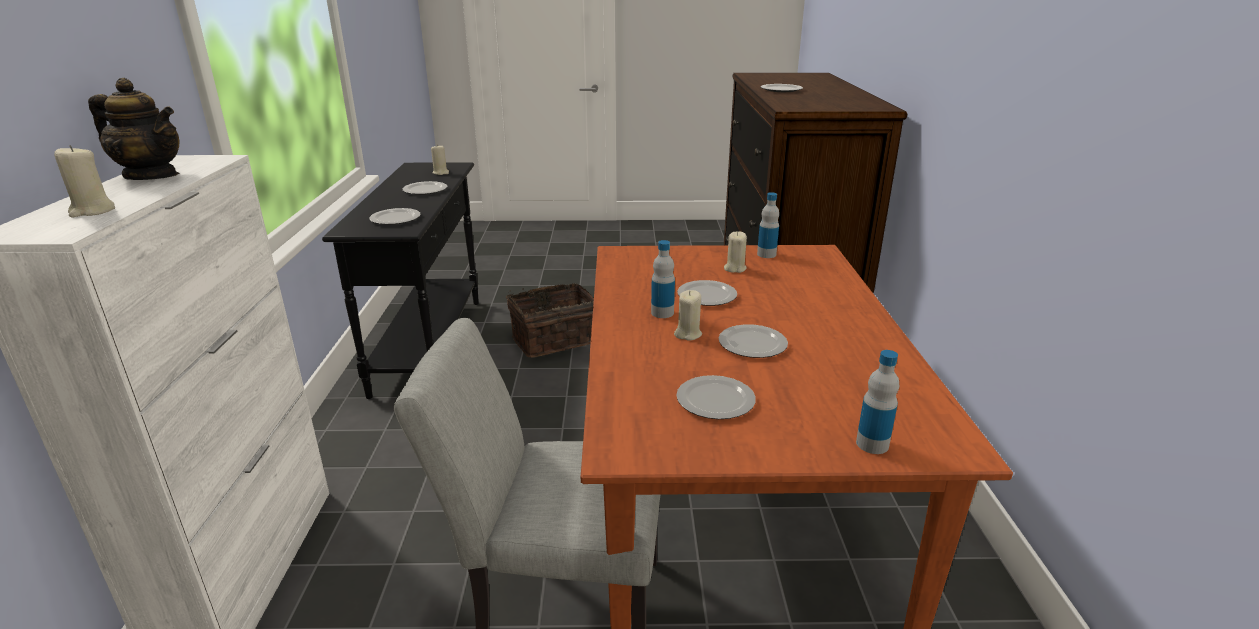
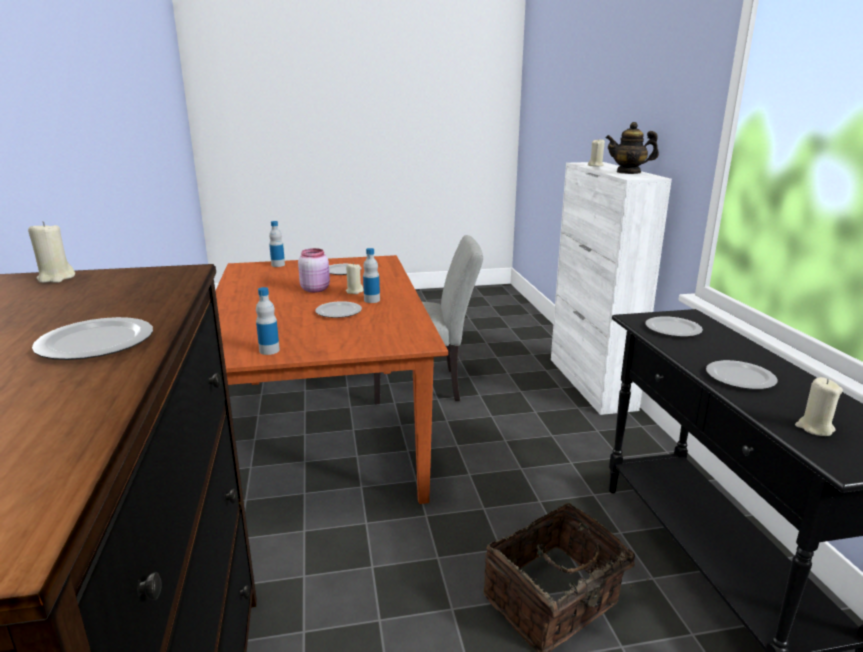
camera: 170 degrees right, 5 degrees down
(734, 268) = (308, 334): beige candle -> beige candle (56, 278)
(751, 344) = (316, 289): plate -> pink jar

